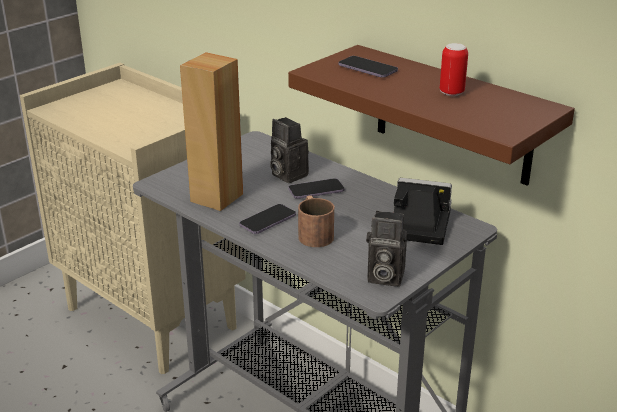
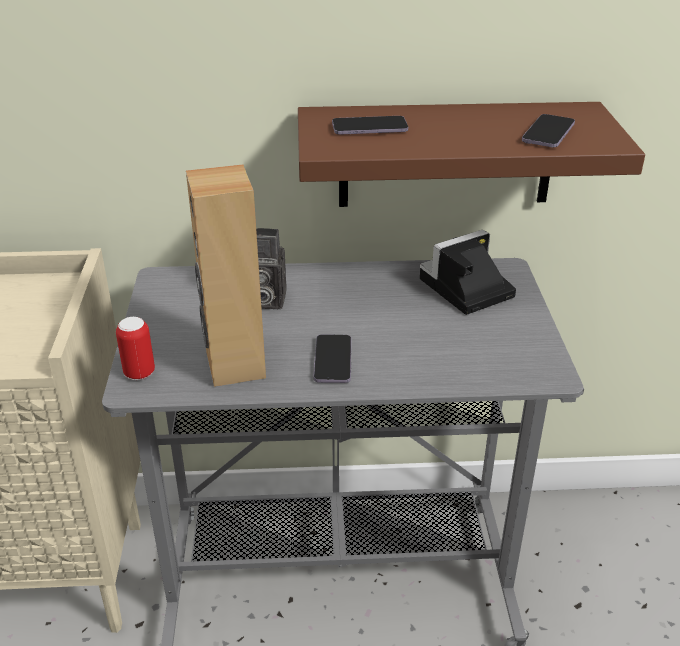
camera: 45 degrees left, 5 degrees up
(313, 233) = (396, 348): brown mug -> none
(316, 190) = (321, 302): phone -> phone (548, 133)
(383, 277) = (526, 355): camera -> none
(451, 93) = (492, 123): can -> can (139, 373)

